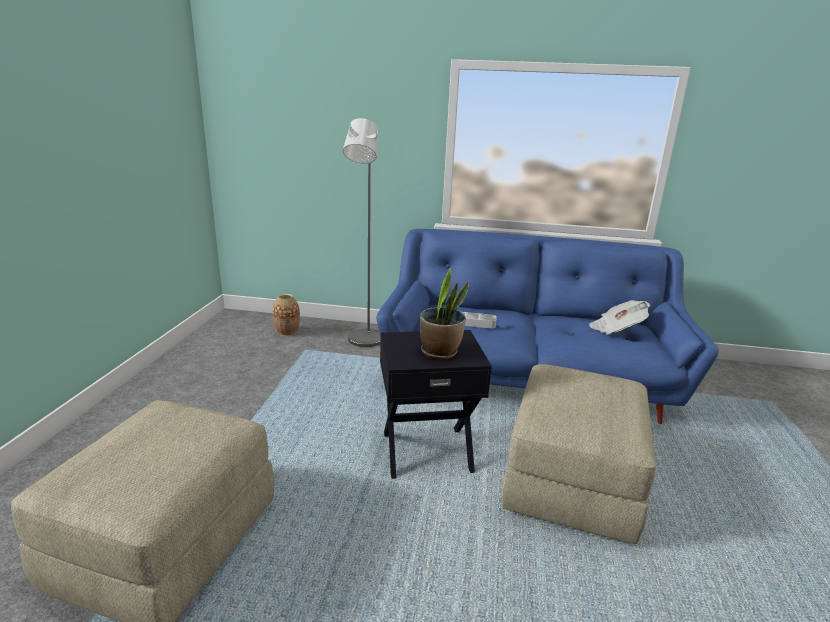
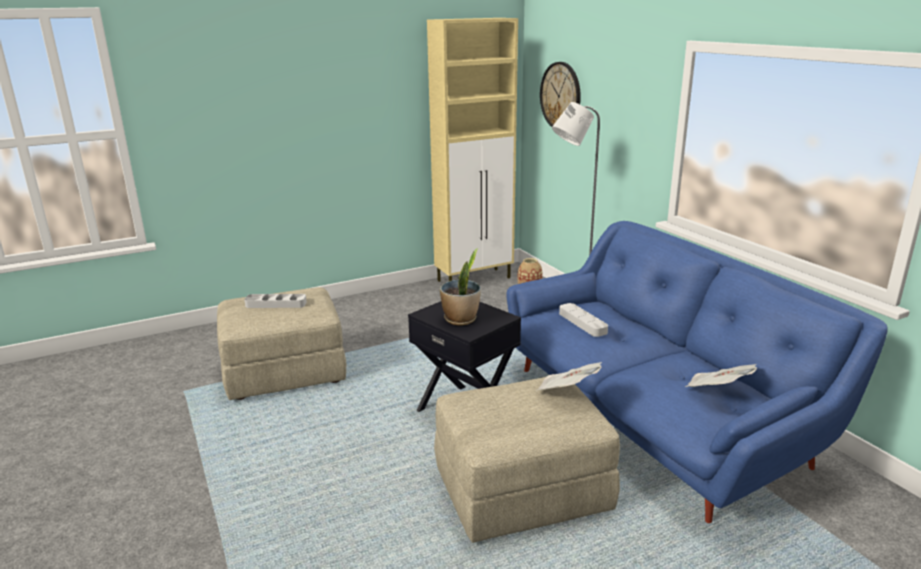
camera: 55 degrees right, 0 degrees up
(147, 448) = (276, 304): none -> grey tray
(212, 337) = (475, 279): none -> beige cabinet
(275, 121) = (560, 96): none -> wall clock
(576, 373) = (567, 391): none -> newspaper

